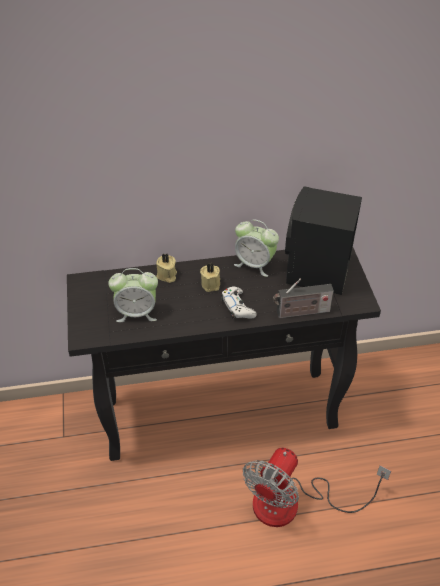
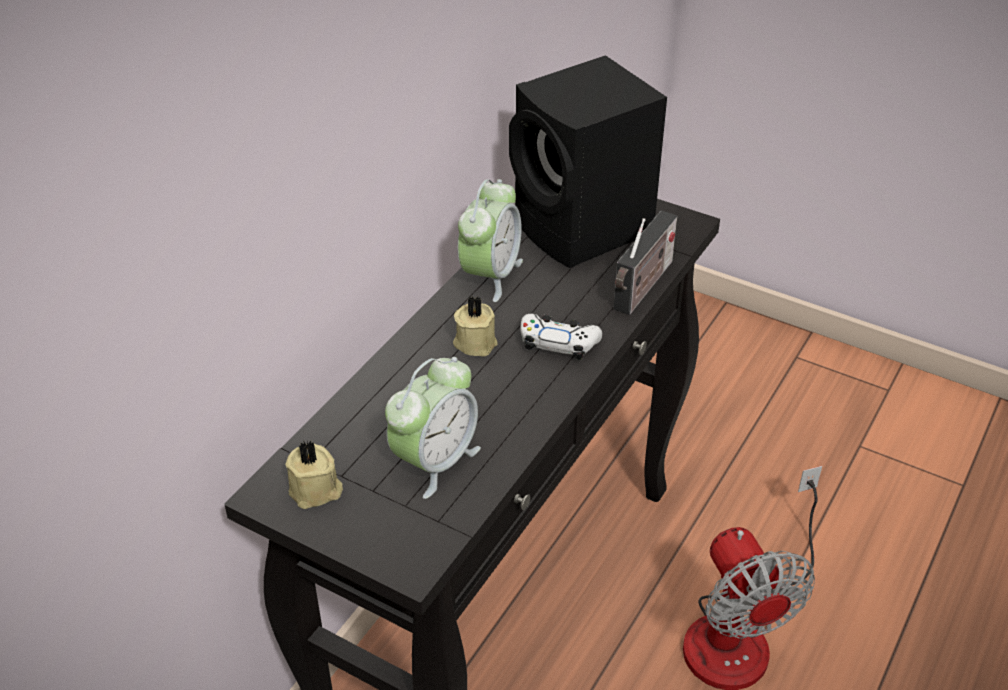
camera: 50 degrees left, 5 degrees down
(167, 275) = (393, 380): beige candle -> beige candle (316, 491)
(254, 264) = (490, 275): alarm clock -> alarm clock turned 45 degrees counterclockwise

